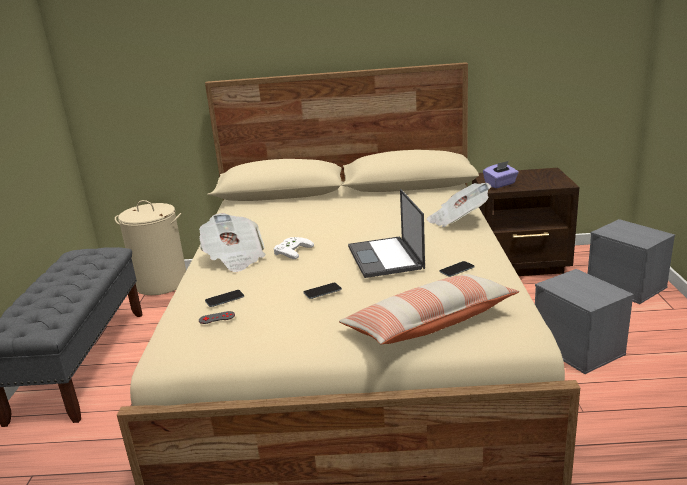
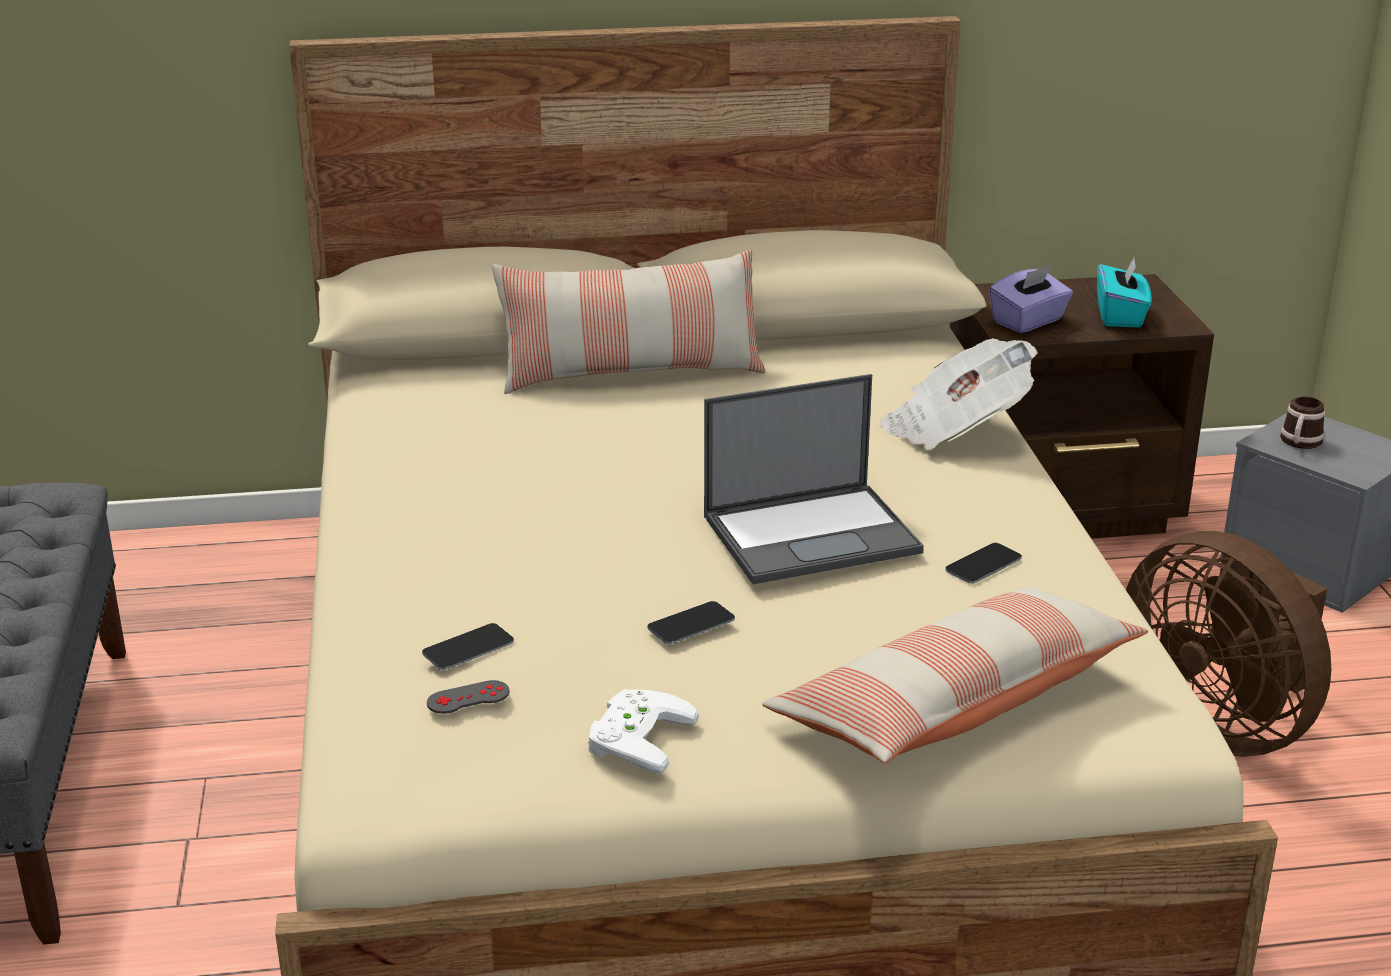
camera: 10 degrees left, 5 degrees up
(162, 283) = (149, 562): beige laundry basket -> none
(234, 258) = (442, 533): newspaper -> none
(291, 250) = (577, 512): white game controller -> white game controller (634, 736)
(332, 203) = (631, 372): none -> pillow
(385, 258) = (813, 533): laptop -> laptop turned 90 degrees counterclockwise
(540, 181) = (1120, 316): none -> turquoise tissue box
(579, 348) = (1220, 724): grey storage box -> brown fan
(618, 232) = (1299, 443): none -> mug

